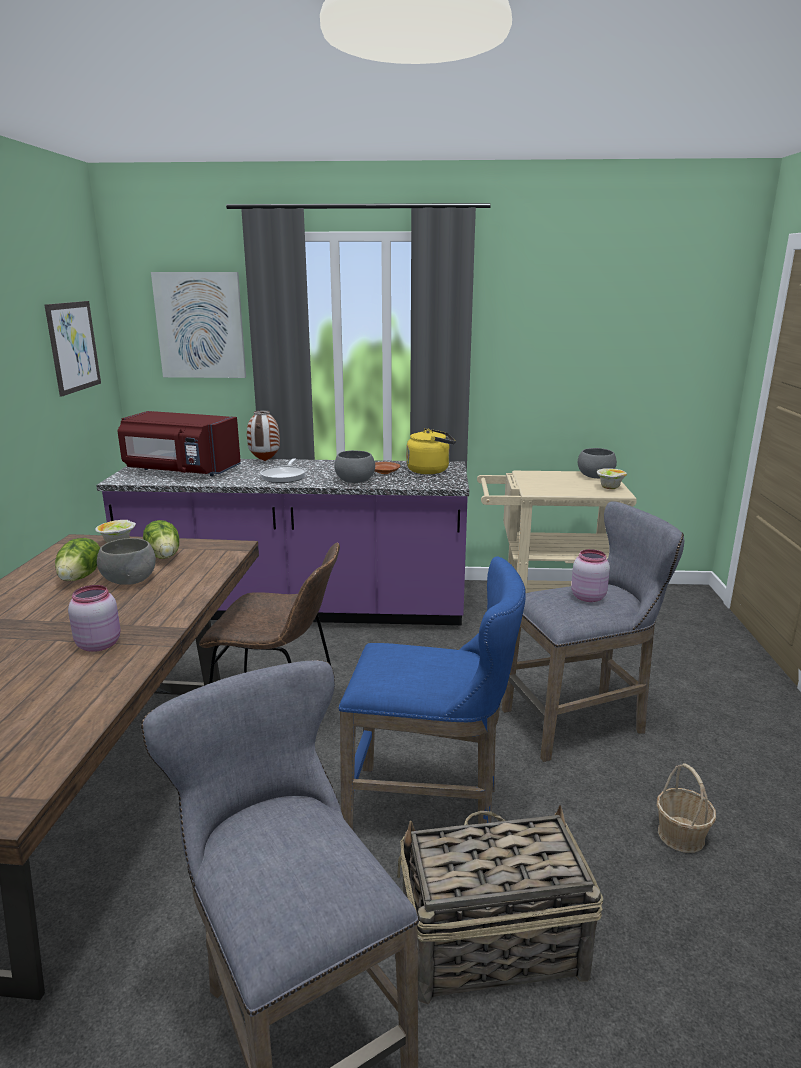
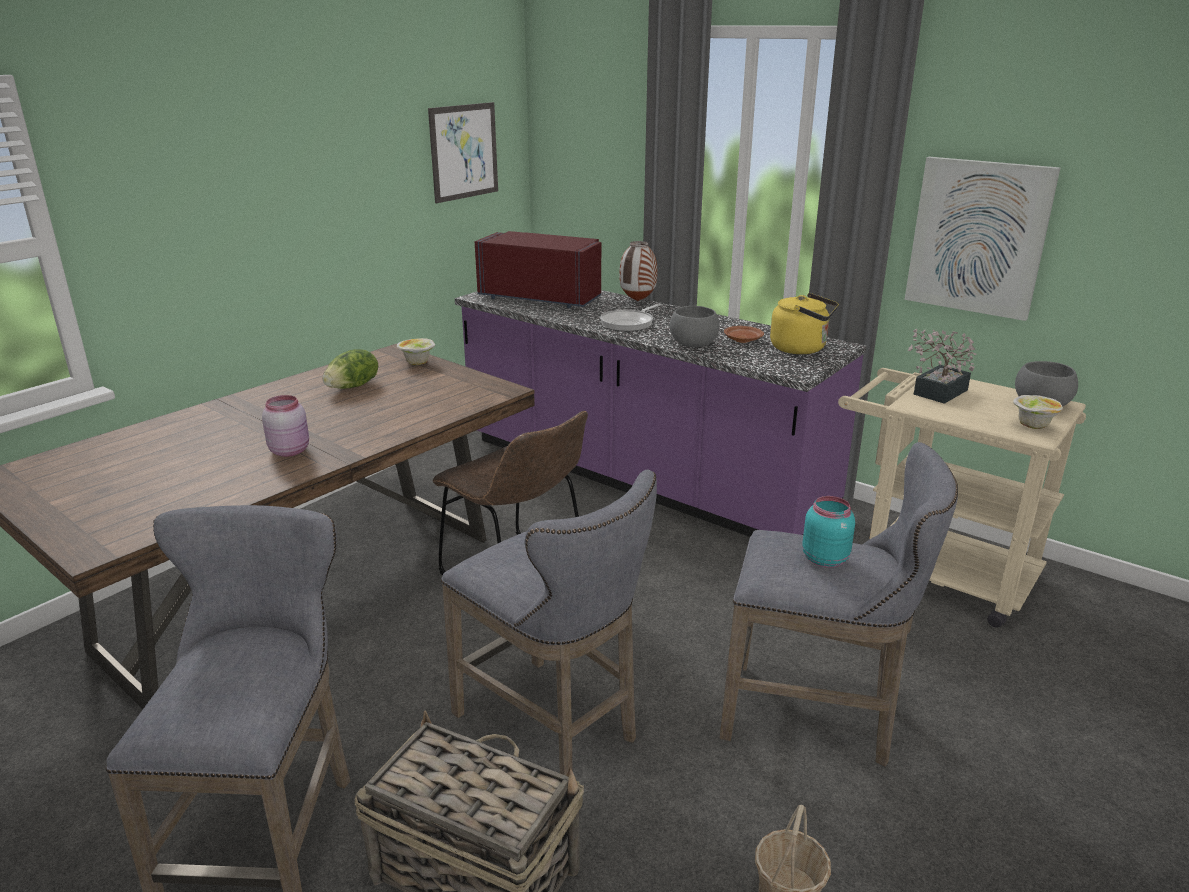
camera: 35 degrees right, 5 degrees up
(128, 579) = (382, 399): grey bowl -> none
(165, 555) = (438, 384): lettuce -> none
(180, 470) = (543, 297): red microwave -> red microwave turned 150 degrees clockwise
(200, 325) = (606, 134): picture -> picture (978, 237)
(431, 810) = (553, 729): blue stool -> grey stool
(536, 482) = (936, 394): none -> potted plant
(587, 597) = (824, 558): pink jar -> turquoise jar

